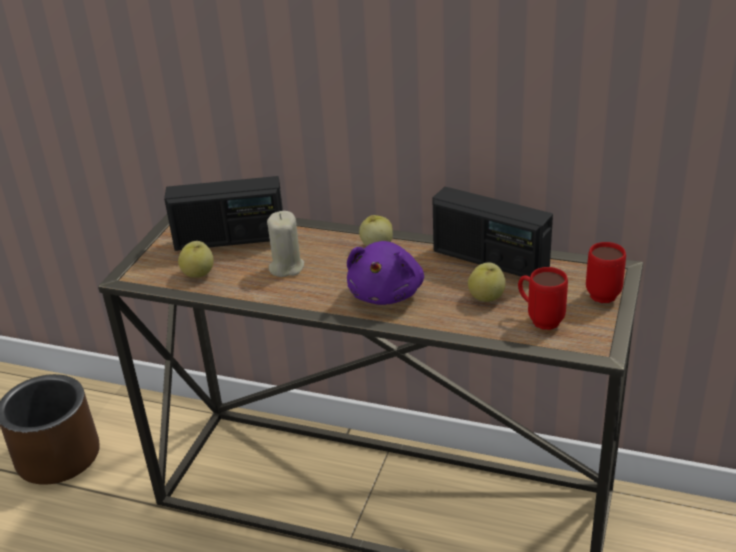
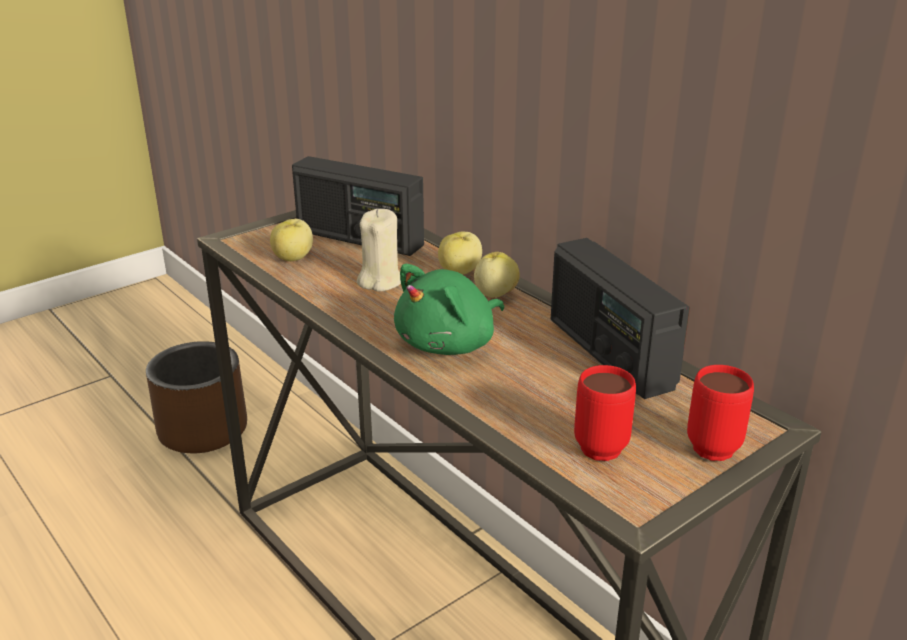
camera: 30 degrees right, 5 degrees down
(387, 293) = (450, 344): purple plush toy -> green plush toy
(487, 297) = (559, 392): apple -> apple (460, 272)

